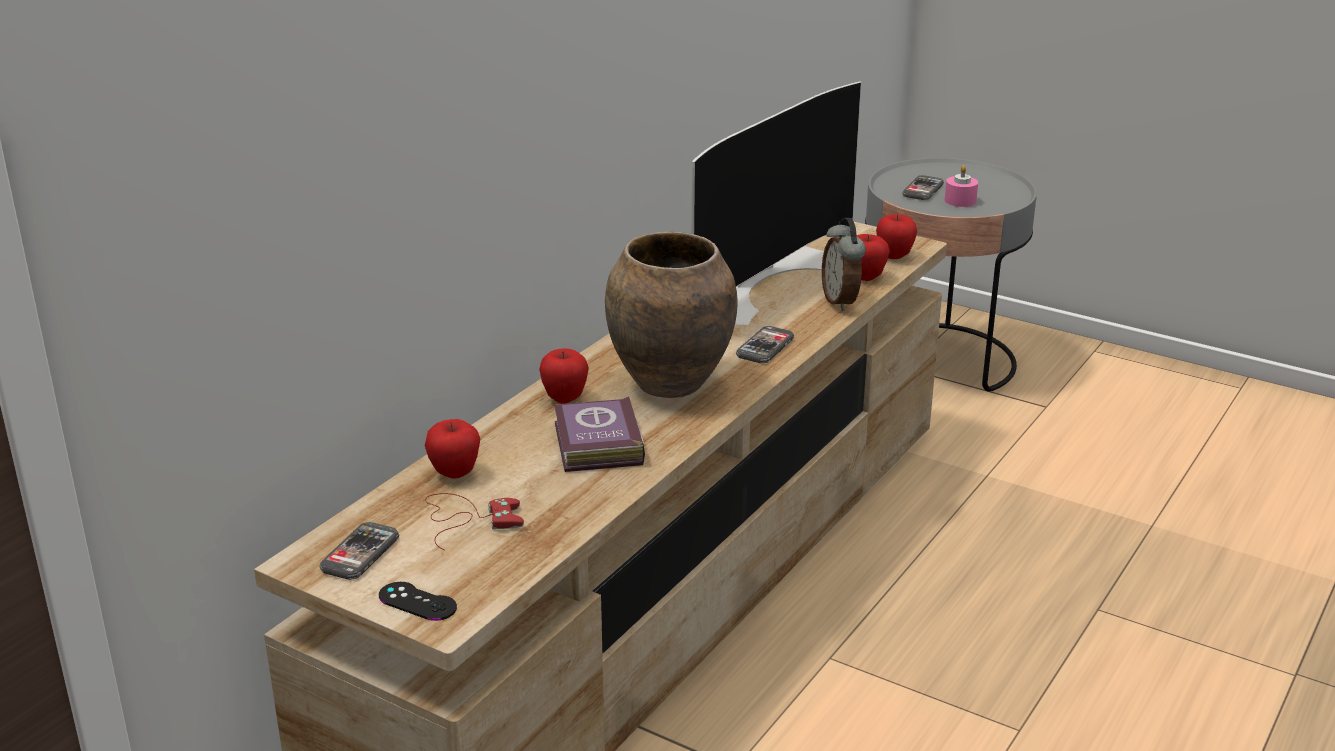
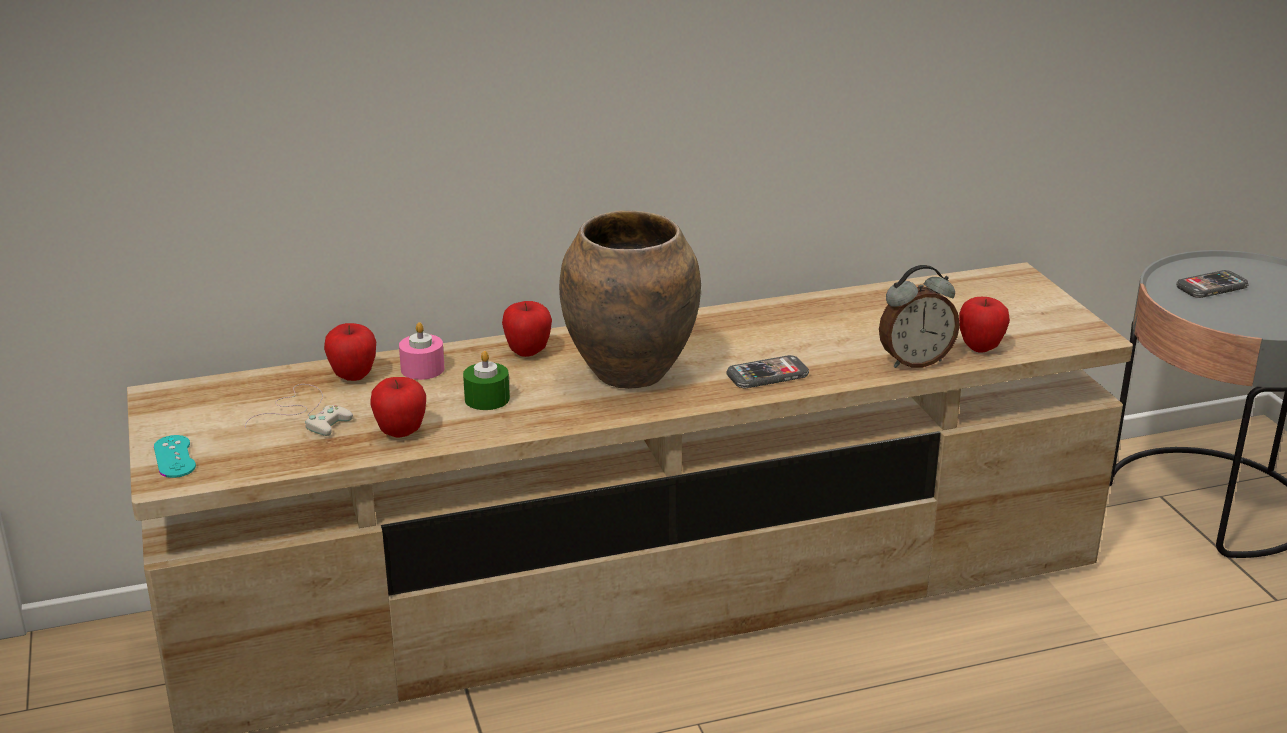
camera: 40 degrees right, 0 degrees up
(360, 553) = (199, 406): phone -> none
(417, 602) = (174, 457): black game controller -> turquoise game controller
(468, 518) = (305, 413): red game controller -> white game controller
(596, 445) = (487, 399): book -> green candle
(761, 280) = (870, 315): television -> none
(841, 301) = (914, 361): alarm clock -> alarm clock turned 135 degrees counterclockwise
(894, 256) = (1048, 339): apple -> apple (401, 433)
(960, 201) = (1237, 310): pink candle -> pink candle (422, 369)

